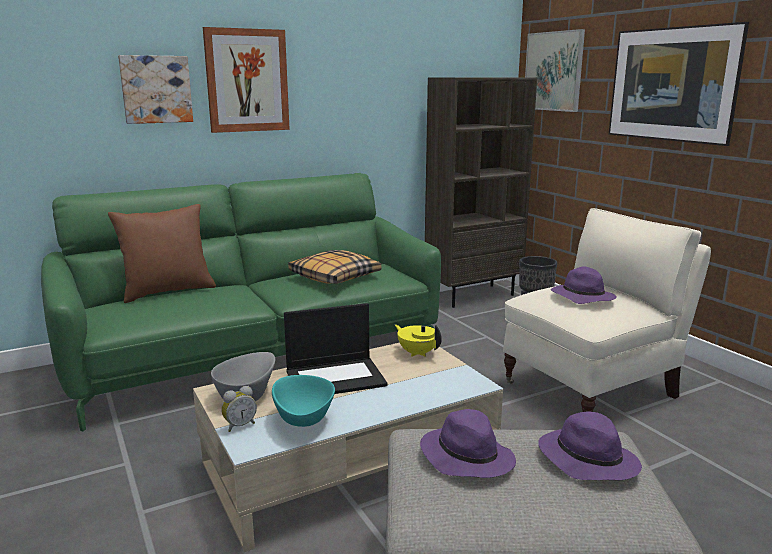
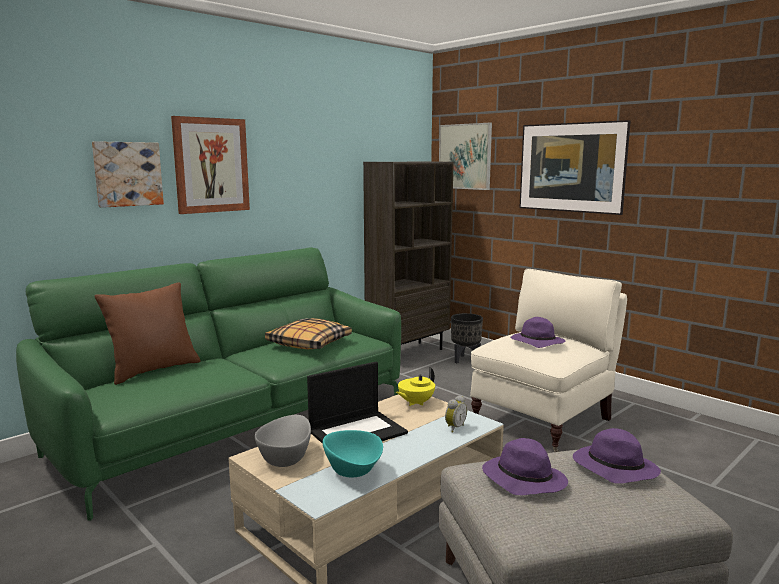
camera: 15 degrees left, 5 degrees down
(239, 425) = (297, 484): alarm clock -> alarm clock (454, 428)
(417, 353) = (415, 403): yellow teapot -> yellow teapot turned 75 degrees counterclockwise

